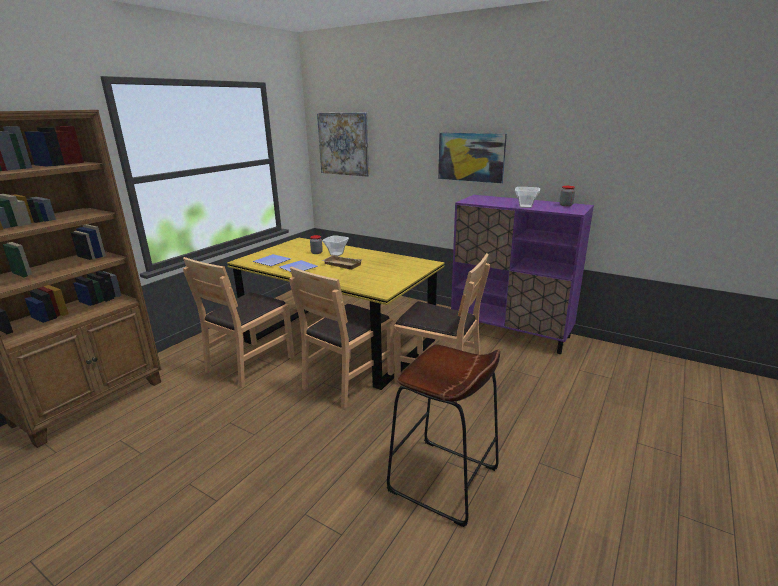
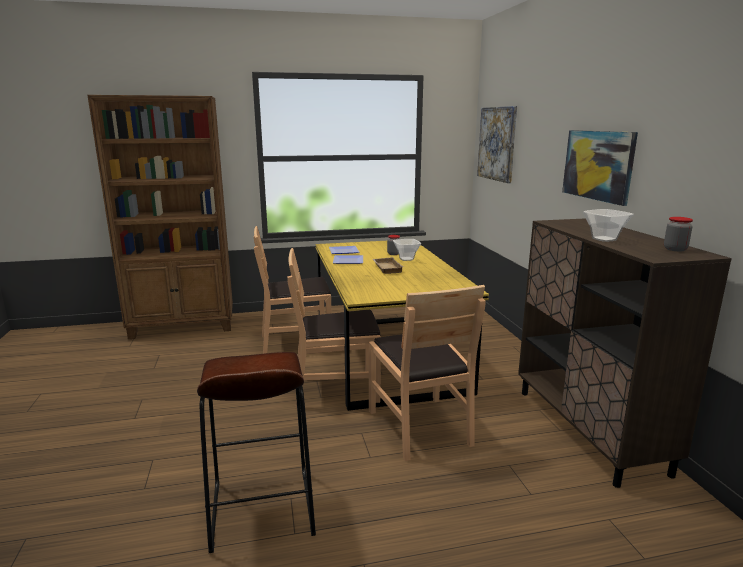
camera: 45 degrees right, 5 degrees down
(510, 332) = (588, 430): purple cabinet -> brown cabinet

